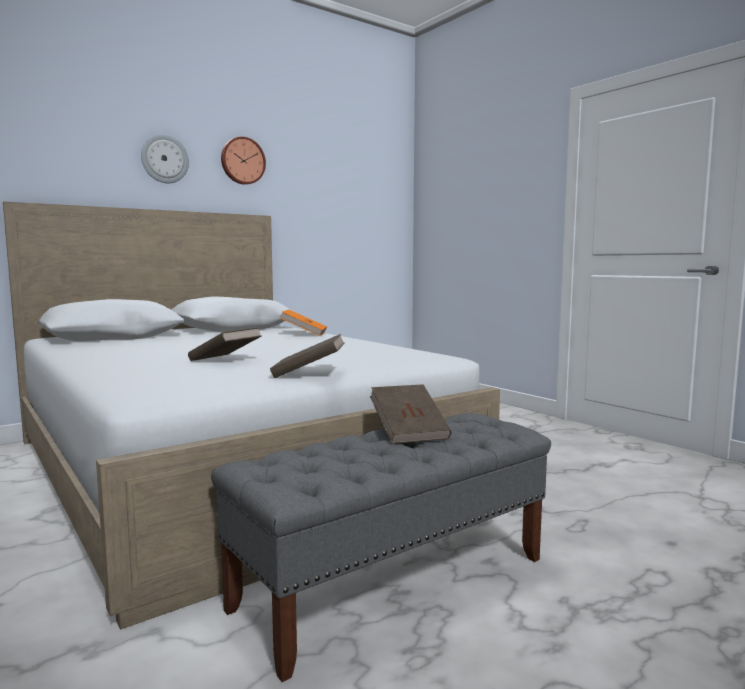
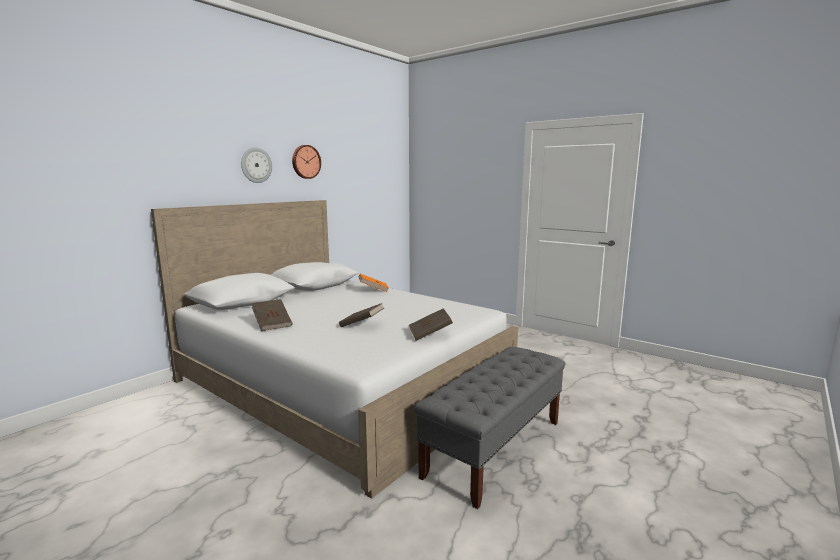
camera: 15 degrees left, 5 degrees up
(409, 432) = (497, 366): brown book -> brown book (272, 324)

